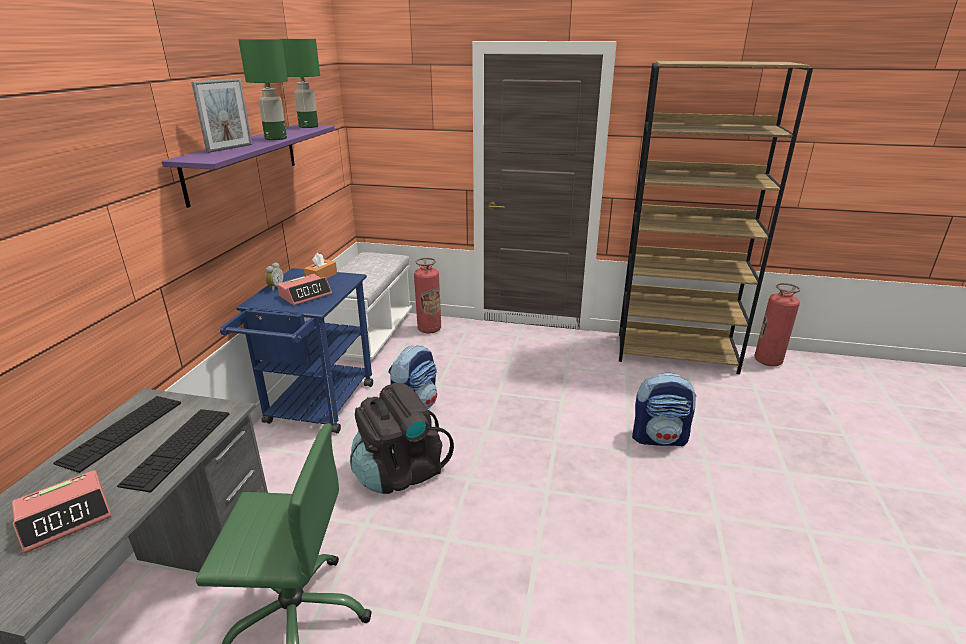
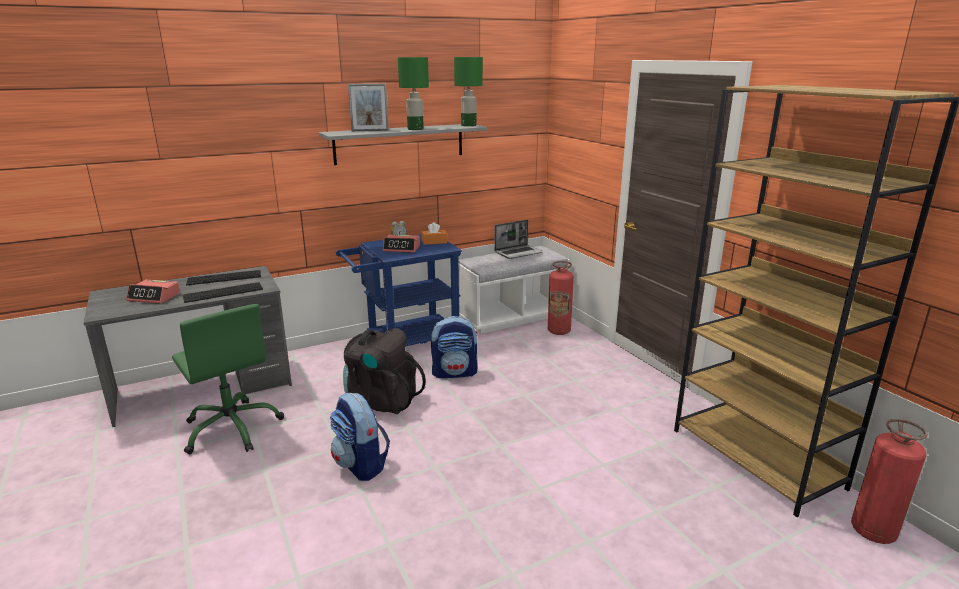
camera: 50 degrees right, 5 degrees down
(243, 161) = (400, 143): purple shelf -> grey shelf
(361, 265) = (518, 253): none -> laptop
(659, 438) = (584, 499): backpack -> backpack (361, 465)

